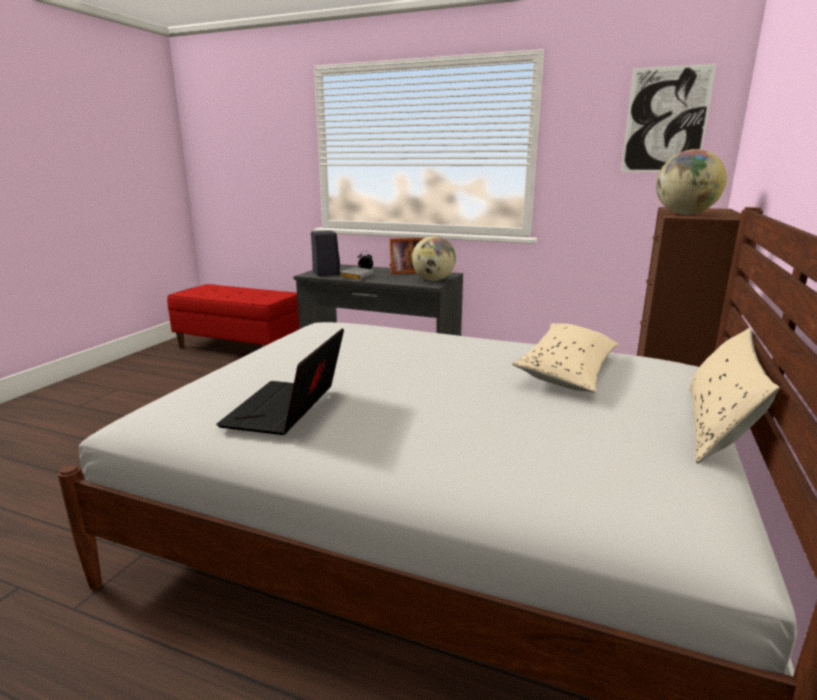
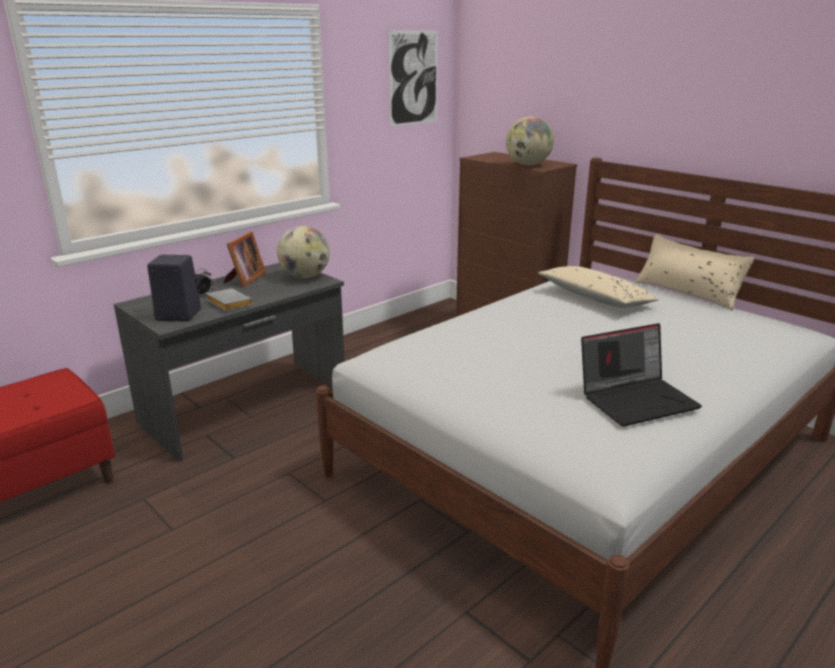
camera: 65 degrees left, 5 degrees up
(286, 410) = (637, 399): laptop -> laptop turned 60 degrees counterclockwise

